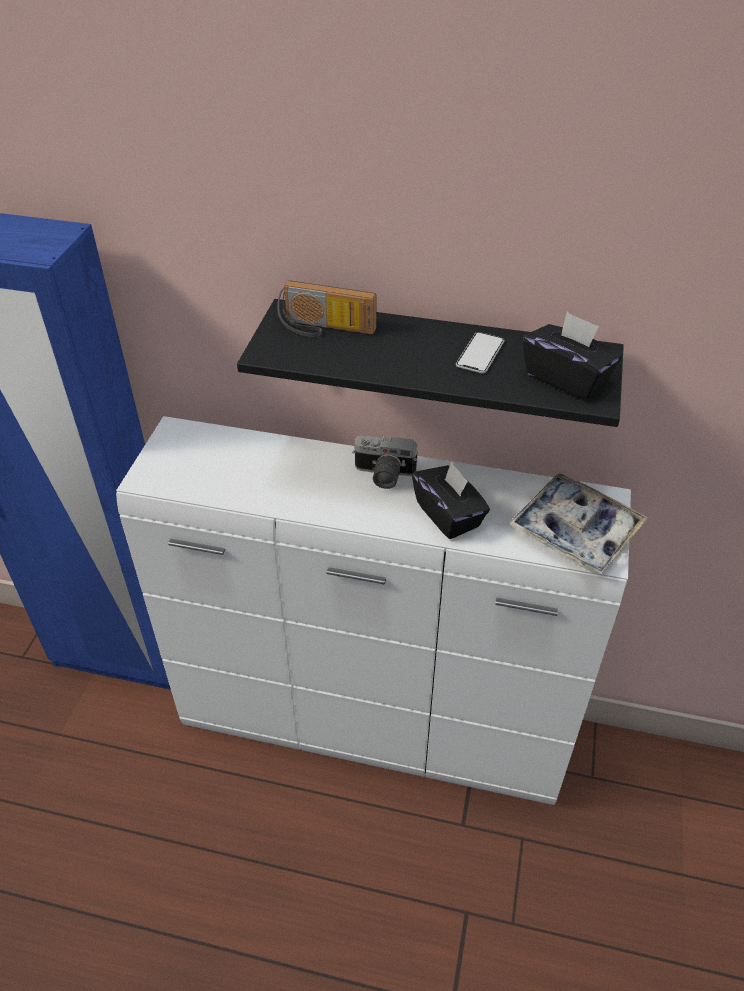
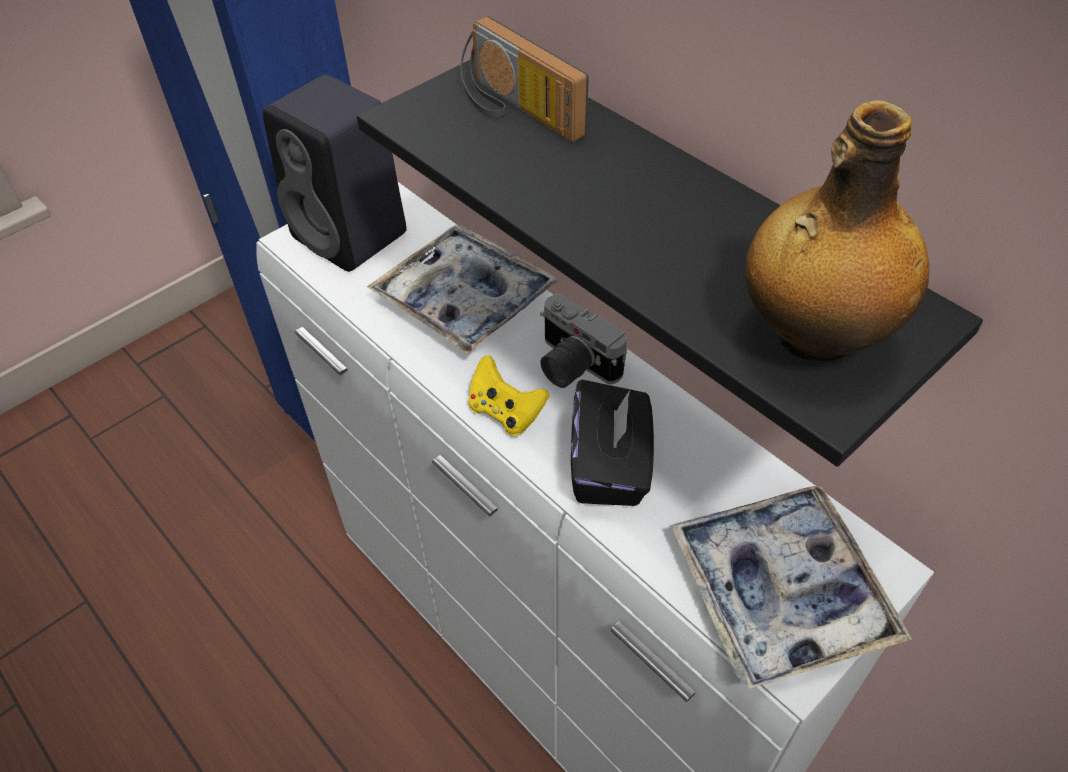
camera: 35 degrees right, 5 degrees up
(181, 462) = (353, 236): none -> black speaker
(289, 467) = (464, 299): none -> tray
(369, 515) = (505, 412): none -> yellow game controller
(480, 354) = (704, 235): phone -> none
(566, 378) = (812, 336): black tissue box -> bottle

